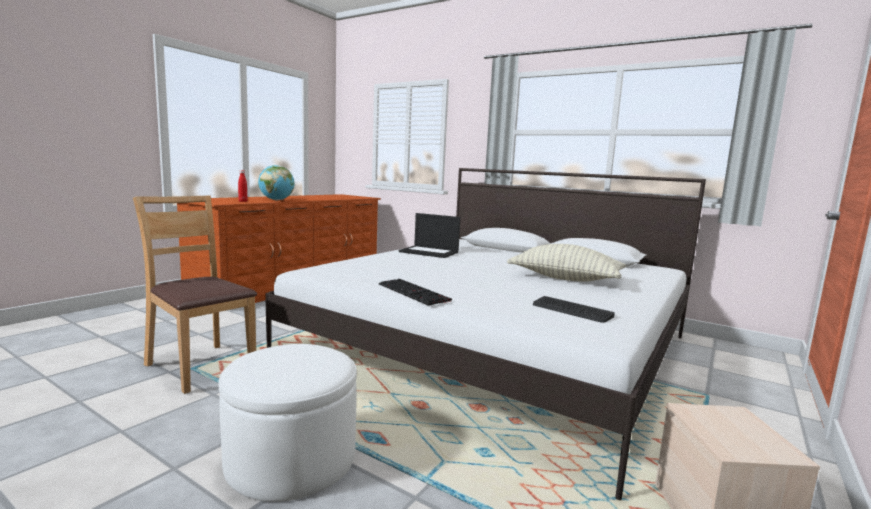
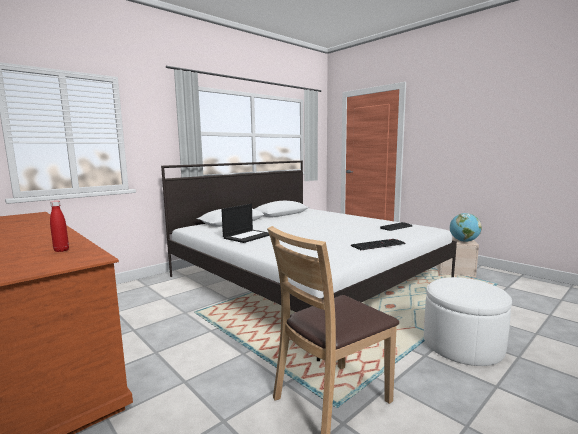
camera: 75 degrees left, 0 degrees up
(276, 200) = (49, 239): globe -> globe (463, 241)
(565, 279) = (333, 221): pillow -> none

